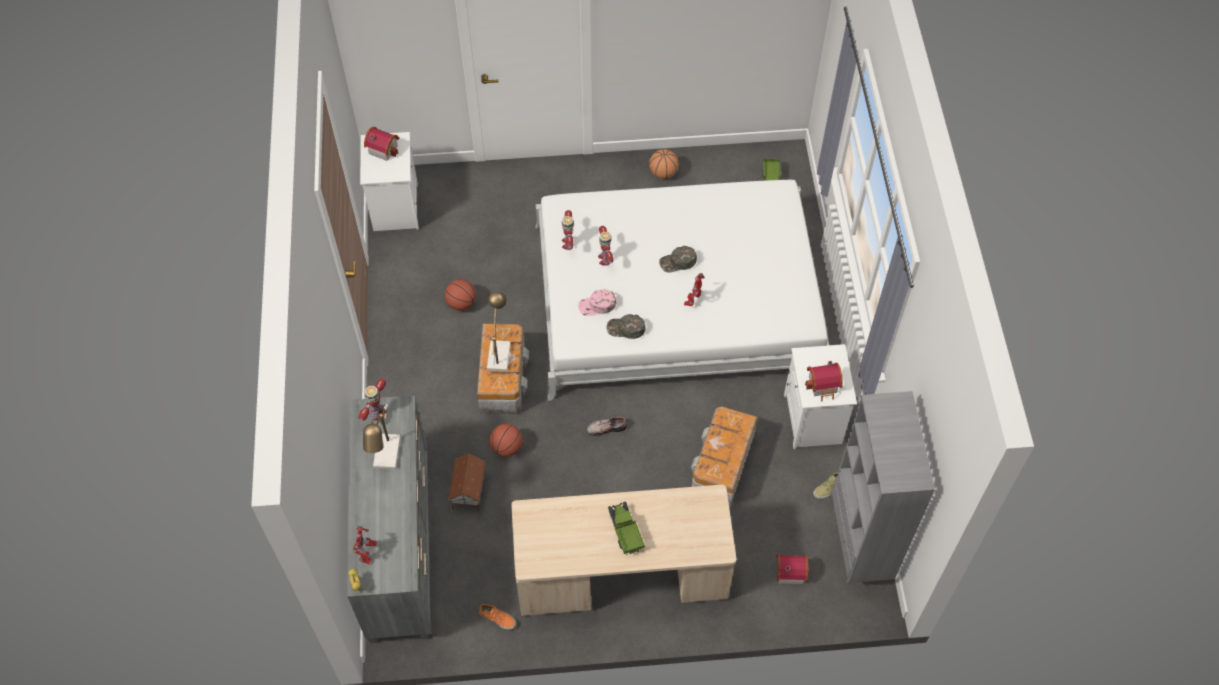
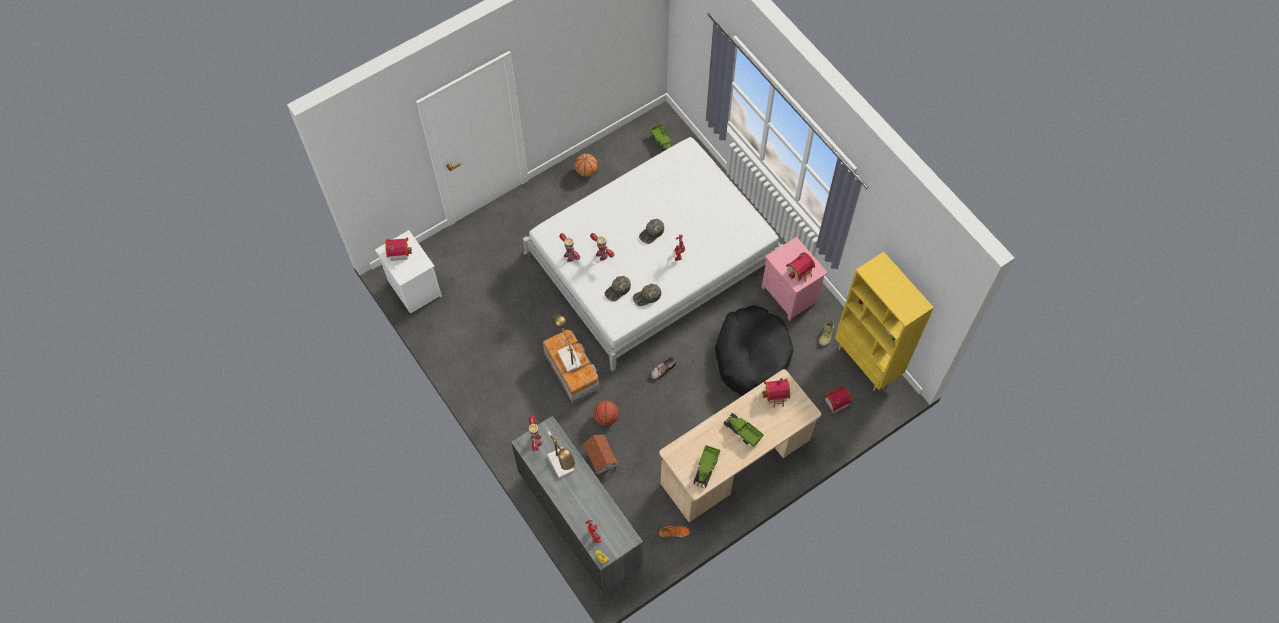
camera: 30 degrees left, 5 degrees up
(461, 303) = (508, 334): basketball -> none
(553, 551) = (706, 469): none -> toy truck
(597, 305) = (618, 290): pink cap -> green cap
(695, 511) = (776, 395): none -> toy house
(721, 466) = (752, 356): storage box -> black dog bed
(814, 420) = (790, 295): white nightstand -> pink nightstand
(860, 545) = (867, 362): grey bookcase -> yellow bookcase

